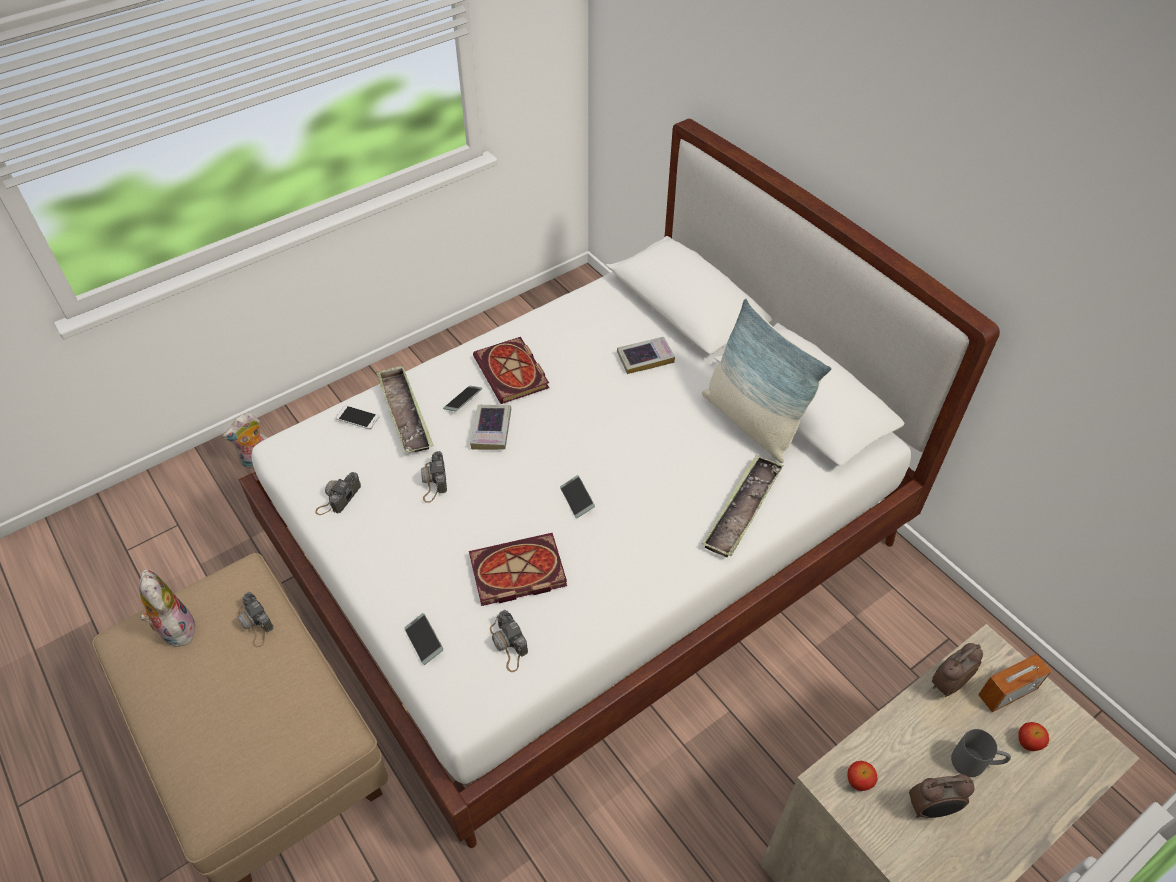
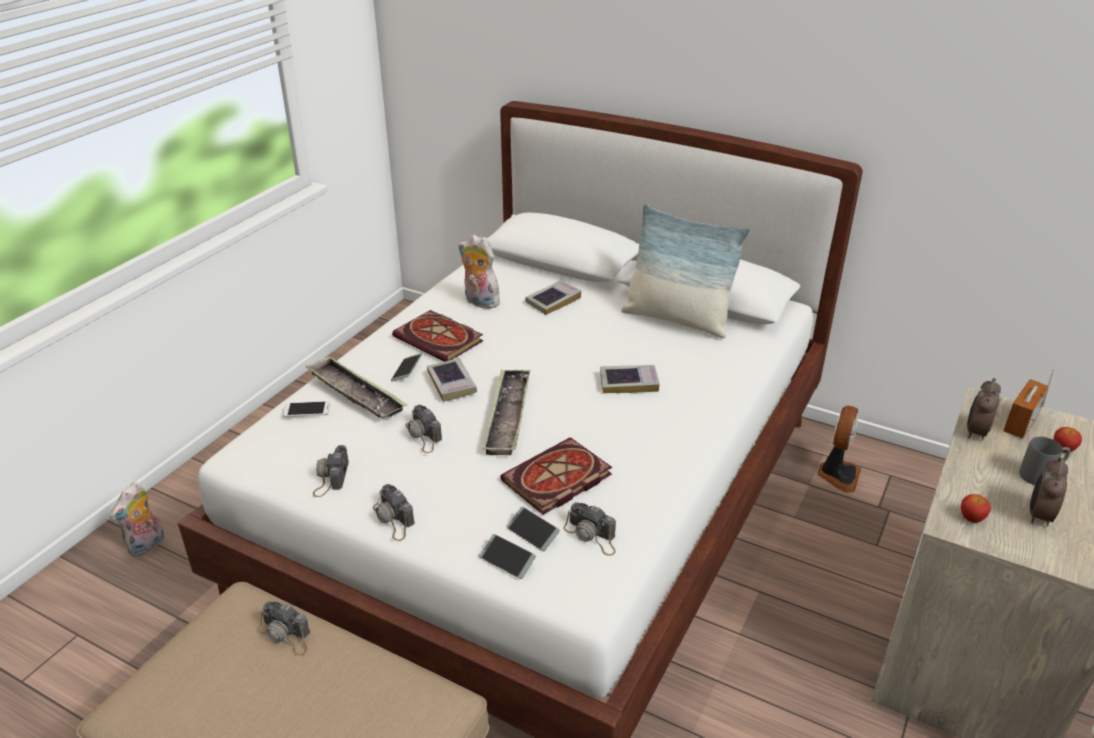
camera: 25 degrees left, 15 degrees down
(174, 629) = (187, 675): plush toy -> plush toy (479, 302)
(362, 561) = (393, 519): none -> camera
(577, 499) = (570, 411): phone -> phone (532, 533)
(651, 485) = (629, 383): none -> book
(742, 510) = (718, 378): tray -> tray (508, 416)
(892, 617) = (837, 475): none -> fan
(931, 809) = (1038, 516): alarm clock -> alarm clock turned 150 degrees clockwise

